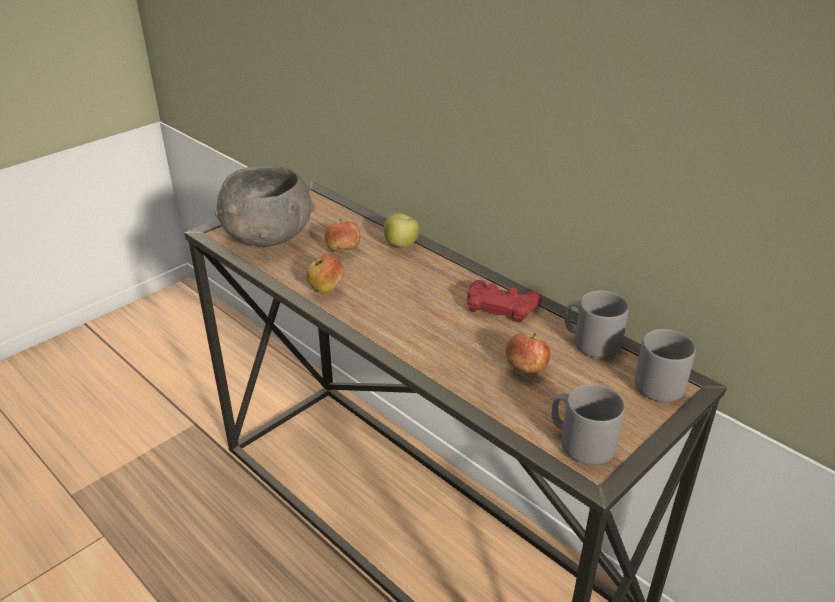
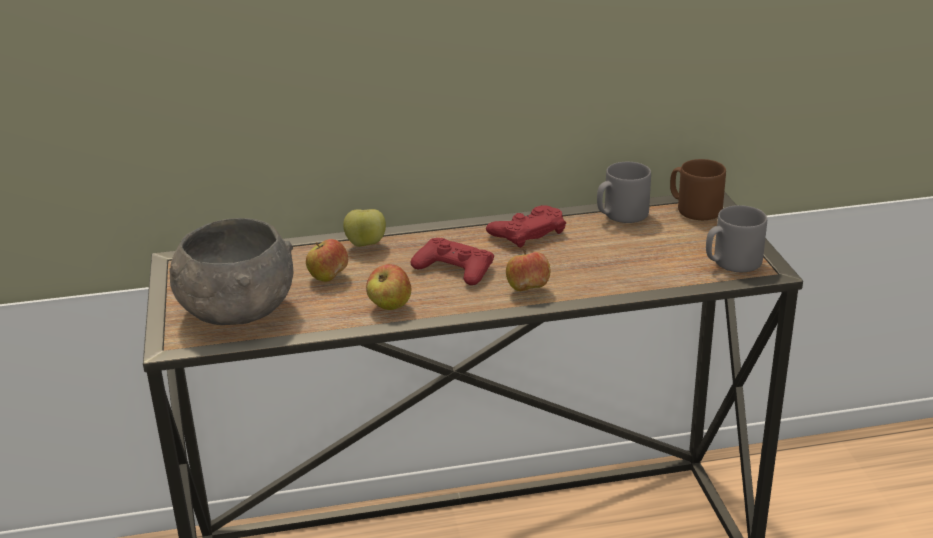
camera: 55 degrees left, 5 degrees down
(409, 295) = (454, 269): none -> red game controller
(526, 369) = (623, 253): apple -> apple (527, 289)
(658, 382) = (694, 209): grey mug -> brown mug

